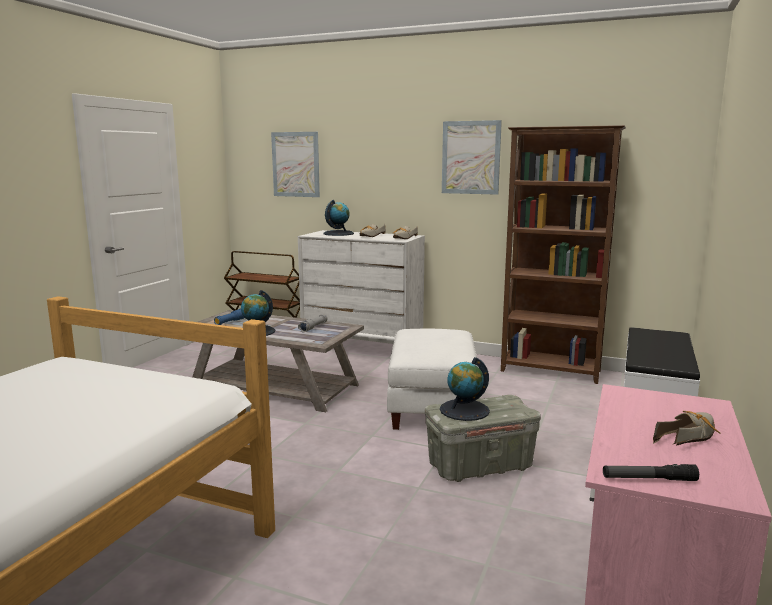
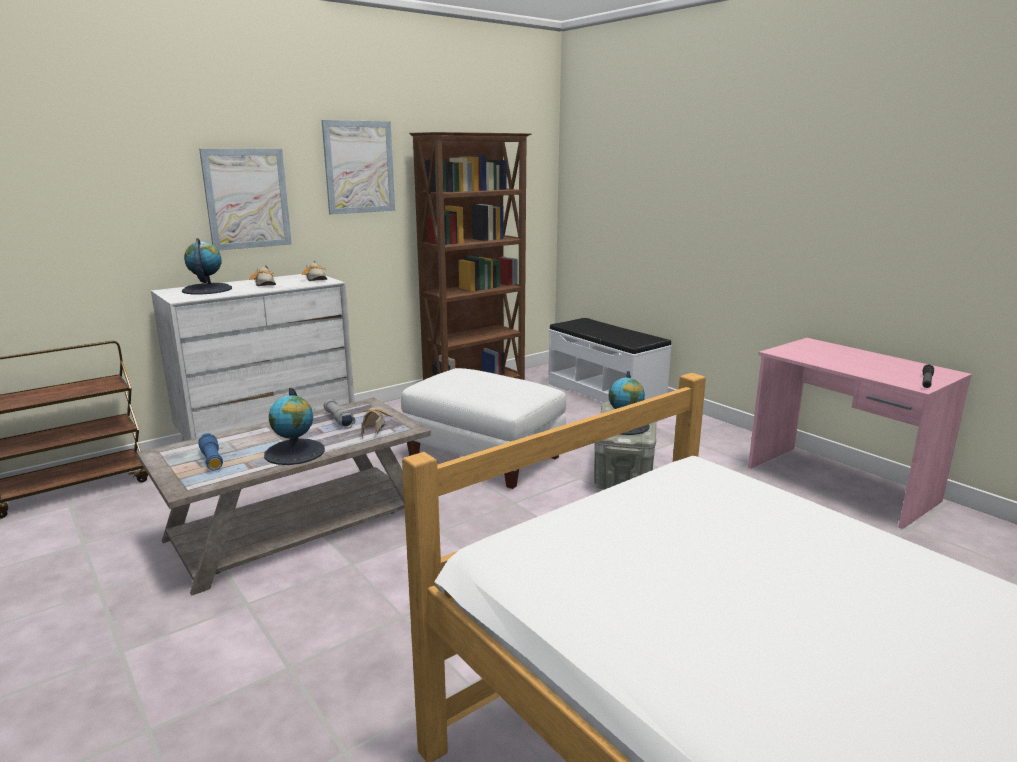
camera: 60 degrees left, 5 degrees up
(296, 164) = (73, 185): picture -> picture (247, 199)
(688, 436) = (863, 359): shoe -> shoe (373, 426)

